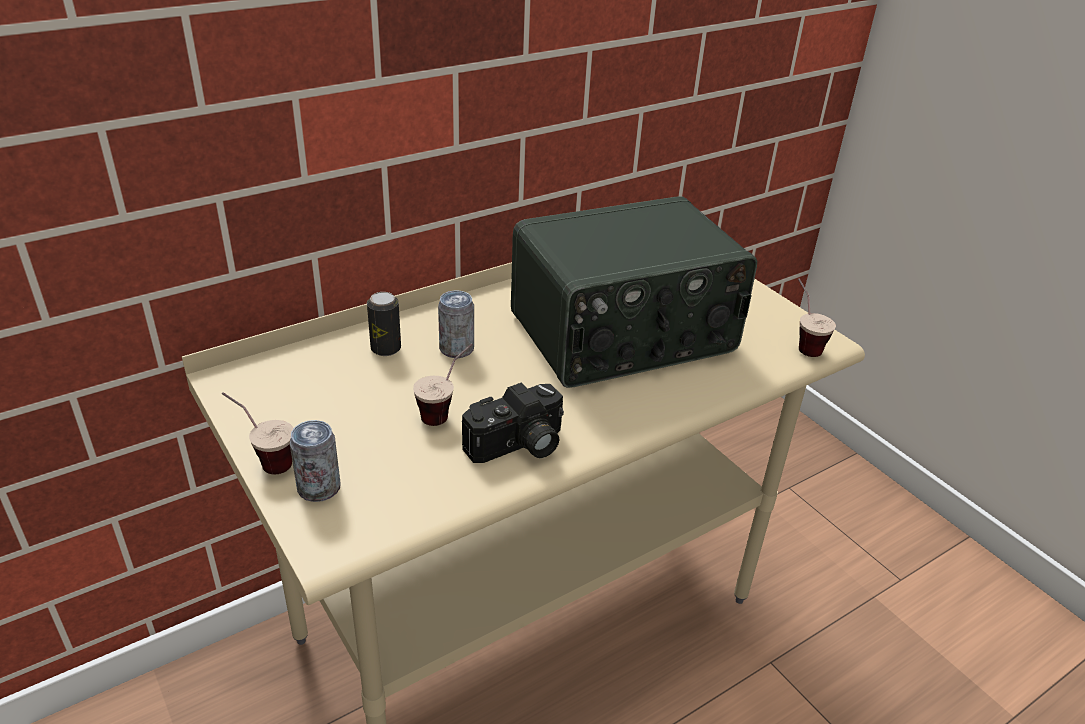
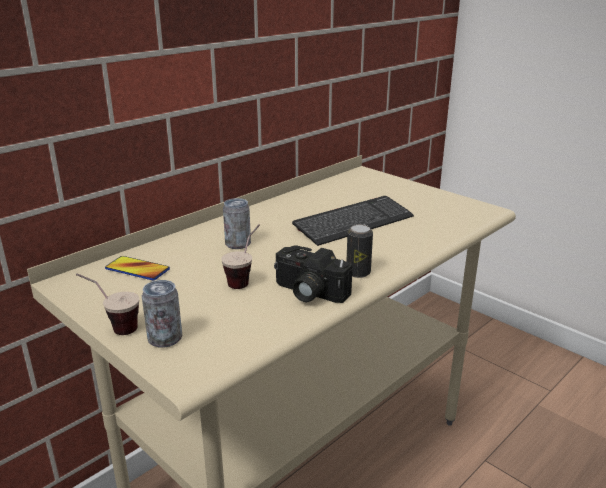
camera: 10 degrees left, 10 degrees down
(318, 372) = (137, 269): none -> phone
(386, 349) = (184, 250): can -> can (358, 272)
(518, 446) = (308, 292): camera -> camera turned 75 degrees clockwise
(624, 335) = (353, 222): radio -> keyboard
(802, 343) = (474, 212): cup -> none

